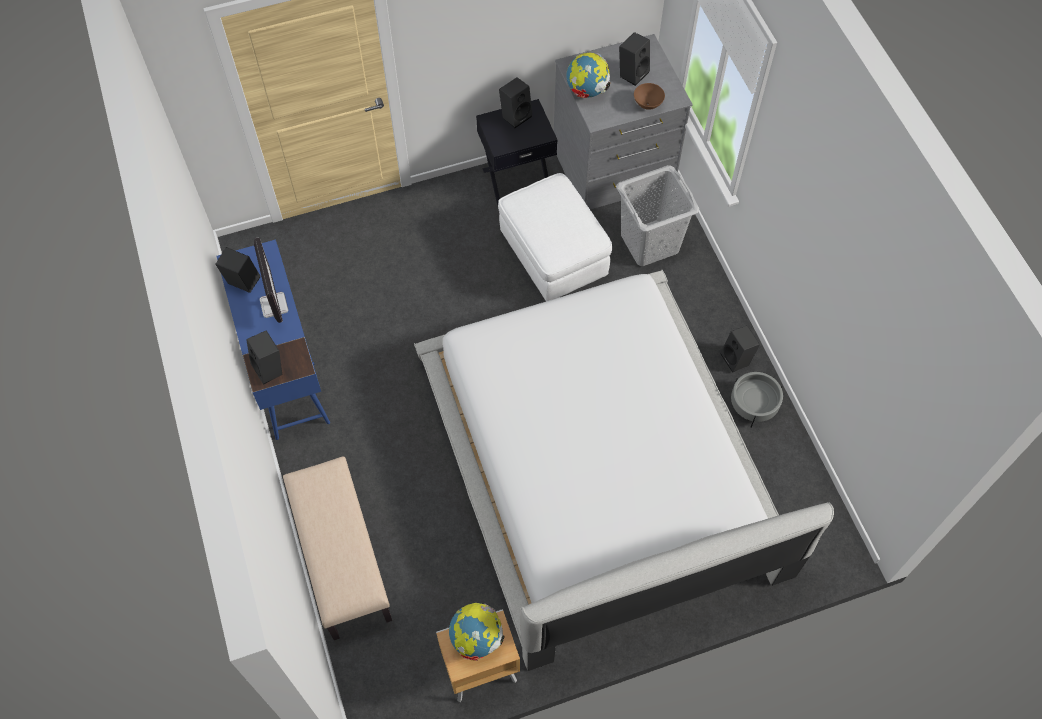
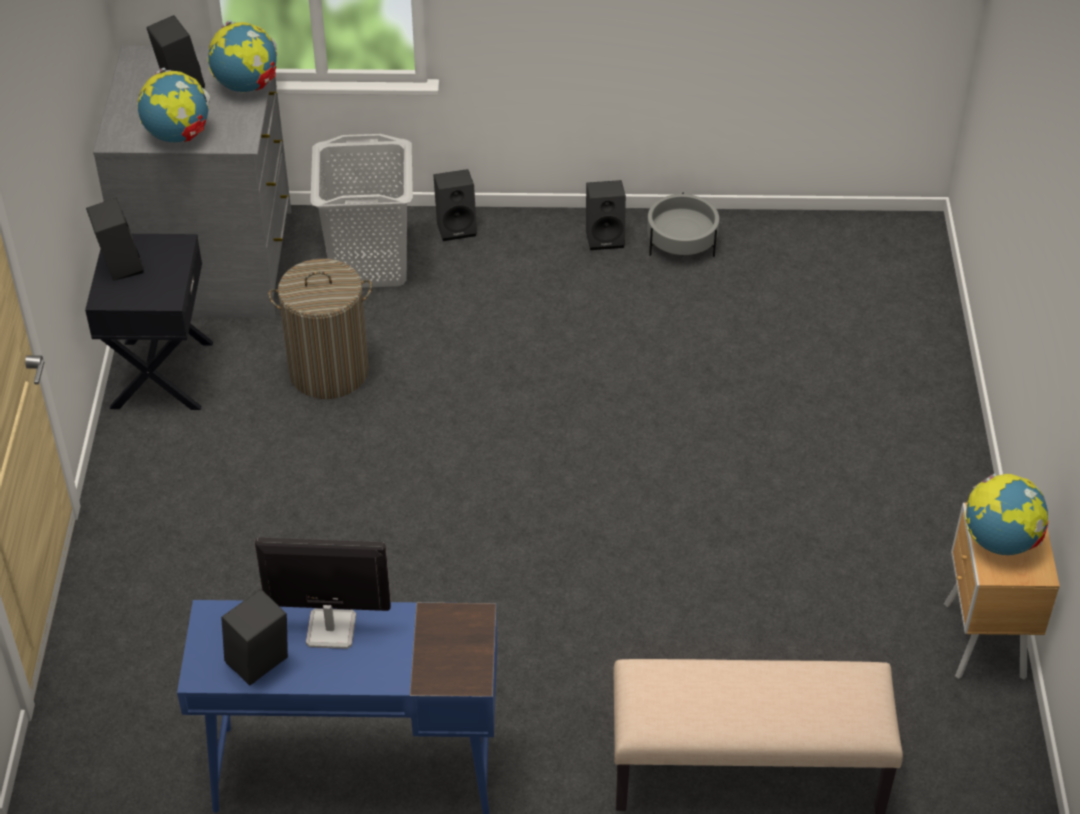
camera: 70 degrees left, 15 degrees down
(270, 369) = (458, 661): black speaker -> black speaker (457, 227)
(553, 256) = (329, 371): white ottoman -> laundry basket
(599, 465) = (708, 422): white bed -> none
(647, 104) = (247, 86): brown bowl -> globe

